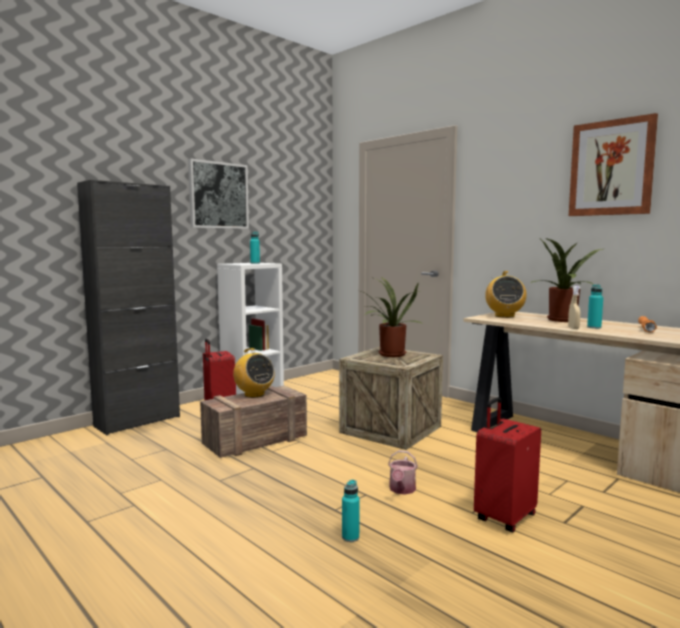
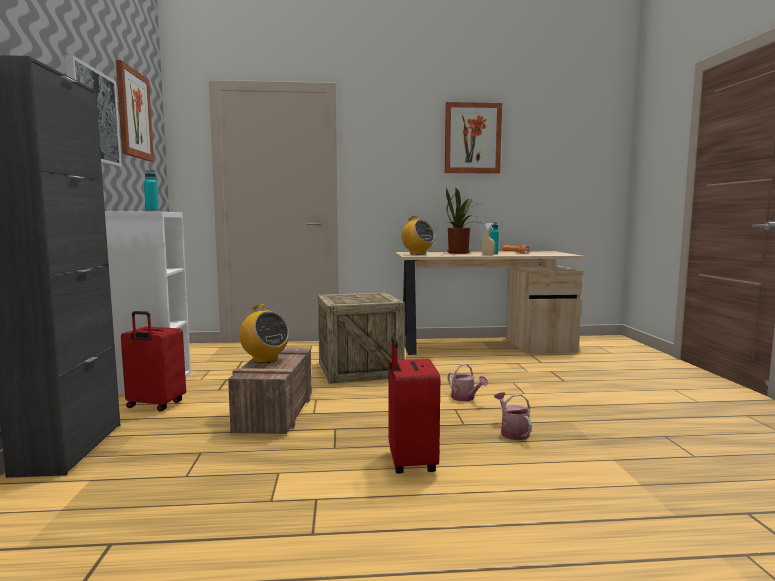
camera: 50 degrees left, 0 degrees up
(254, 394) = (264, 360): radio -> radio turned 45 degrees clockwise
(278, 185) = (133, 114): none -> picture
(350, 537) = (512, 432): turquoise bottle -> watering can
(389, 355) = (353, 297): potted plant -> none
(504, 517) = (541, 389): red suitcase -> red suitcase (410, 462)

